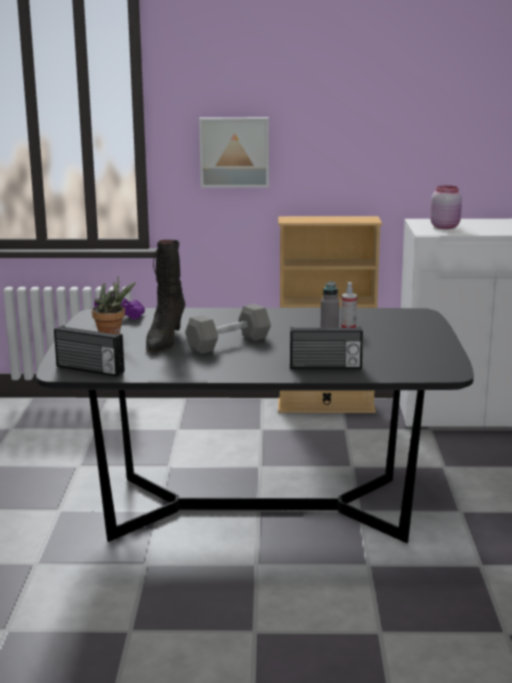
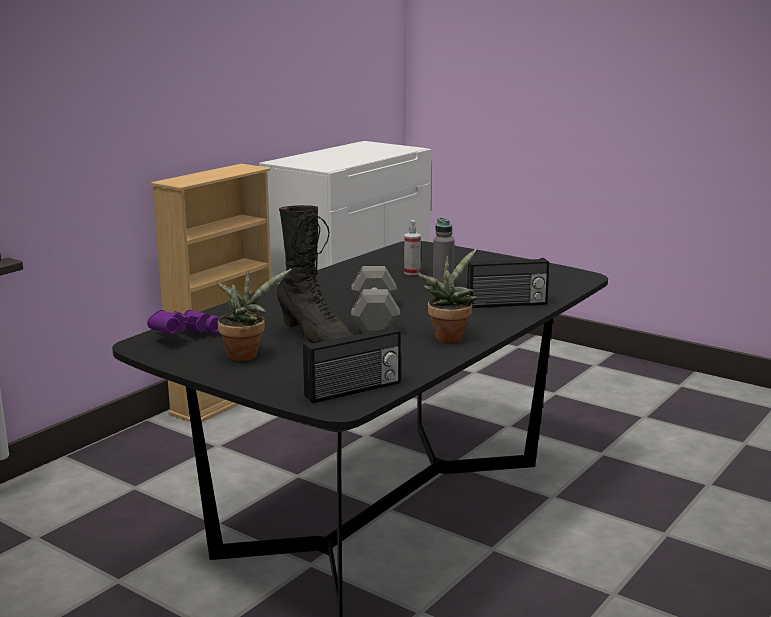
camera: 55 degrees left, 0 degrees up
(224, 368) = (449, 336): none -> potted plant
(234, 152) = (91, 105): picture -> none
(325, 367) = (507, 304): radio -> radio turned 45 degrees clockwise
(445, 227) = (319, 161): pink jar -> none

